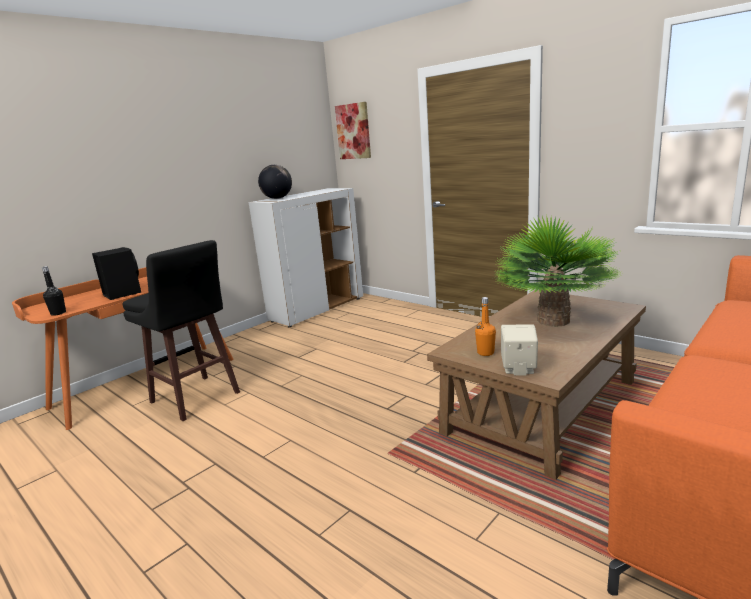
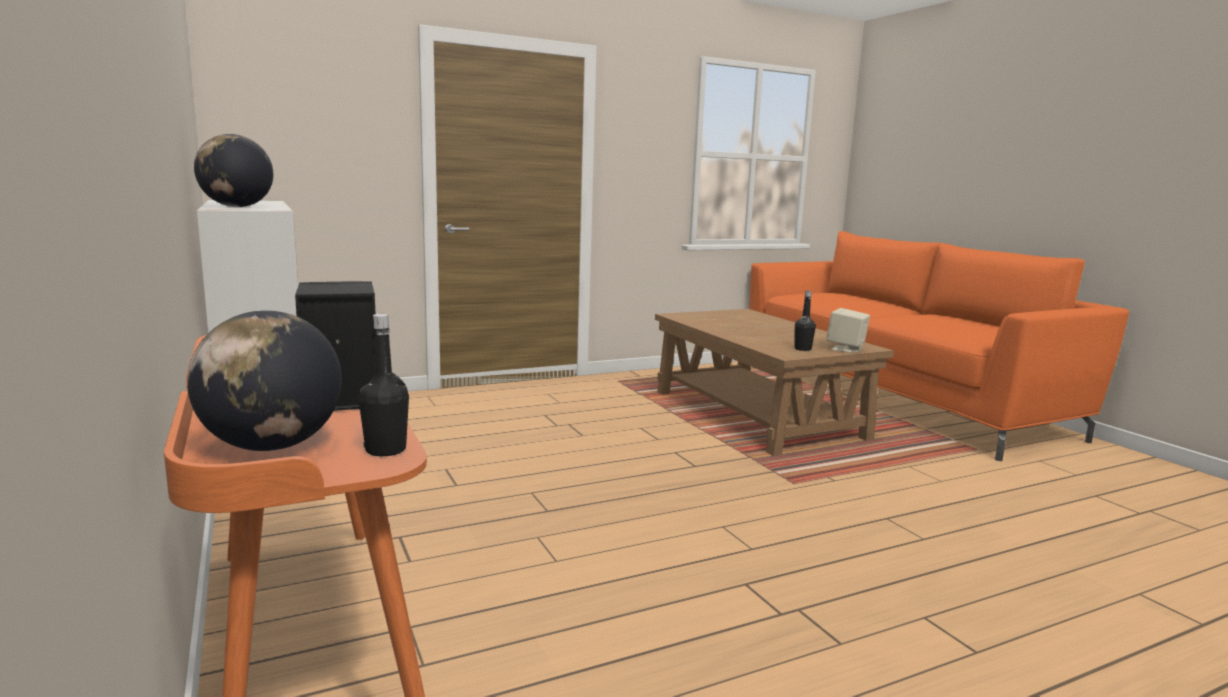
camera: 70 degrees left, 5 degrees down
(65, 303) = (272, 446): none -> globe
(196, 399) = (496, 585): black stool -> none
(353, 131) = (262, 97): picture -> none
(485, 353) = (802, 349): orange bottle -> black bottle
(553, 321) = (750, 326): potted plant -> none

